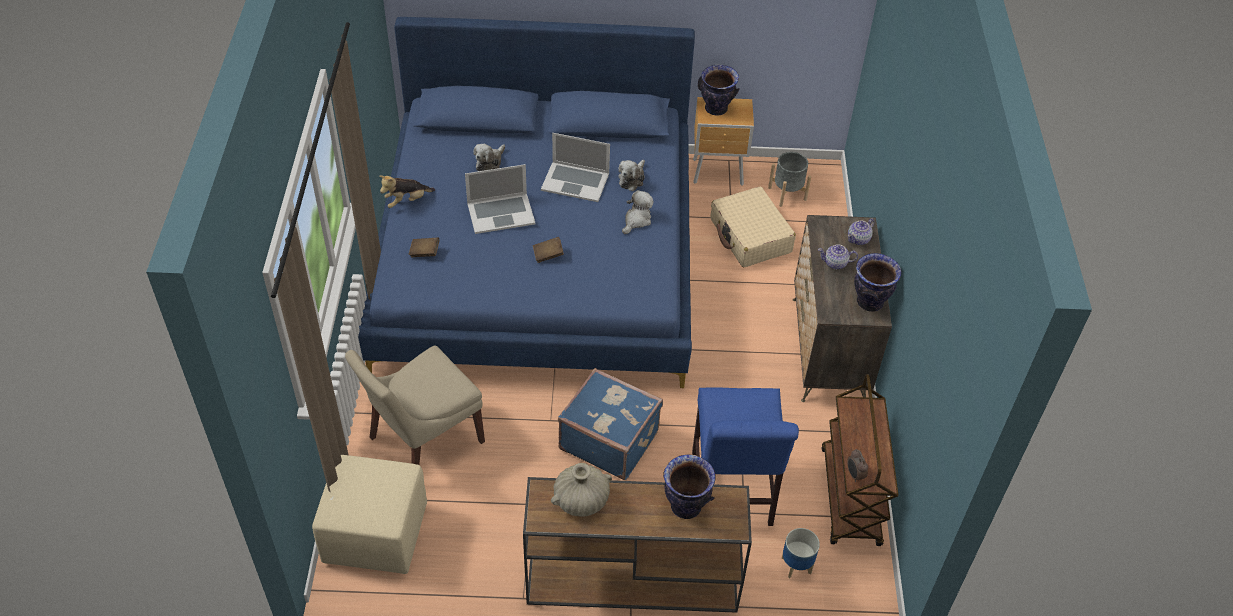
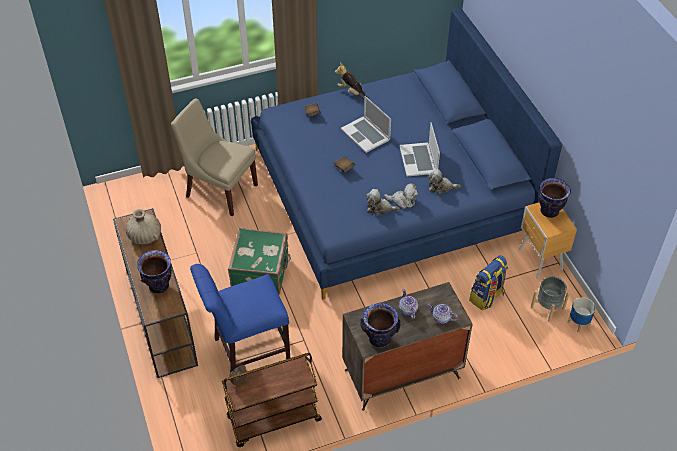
camera: 70 degrees right, 0 degrees up
(374, 534) = (148, 193): beige ottoman -> none
(489, 163) = (409, 115): plush toy -> plush toy (380, 208)
(609, 439) = (261, 274): blue suitcase -> green suitcase
(750, 236) = (487, 297): beige suitcase -> backpack
(797, 565) = (204, 401): planter -> planter (578, 324)

